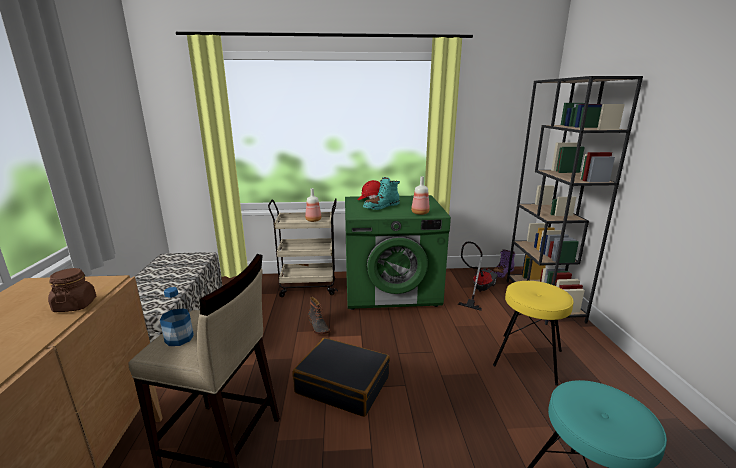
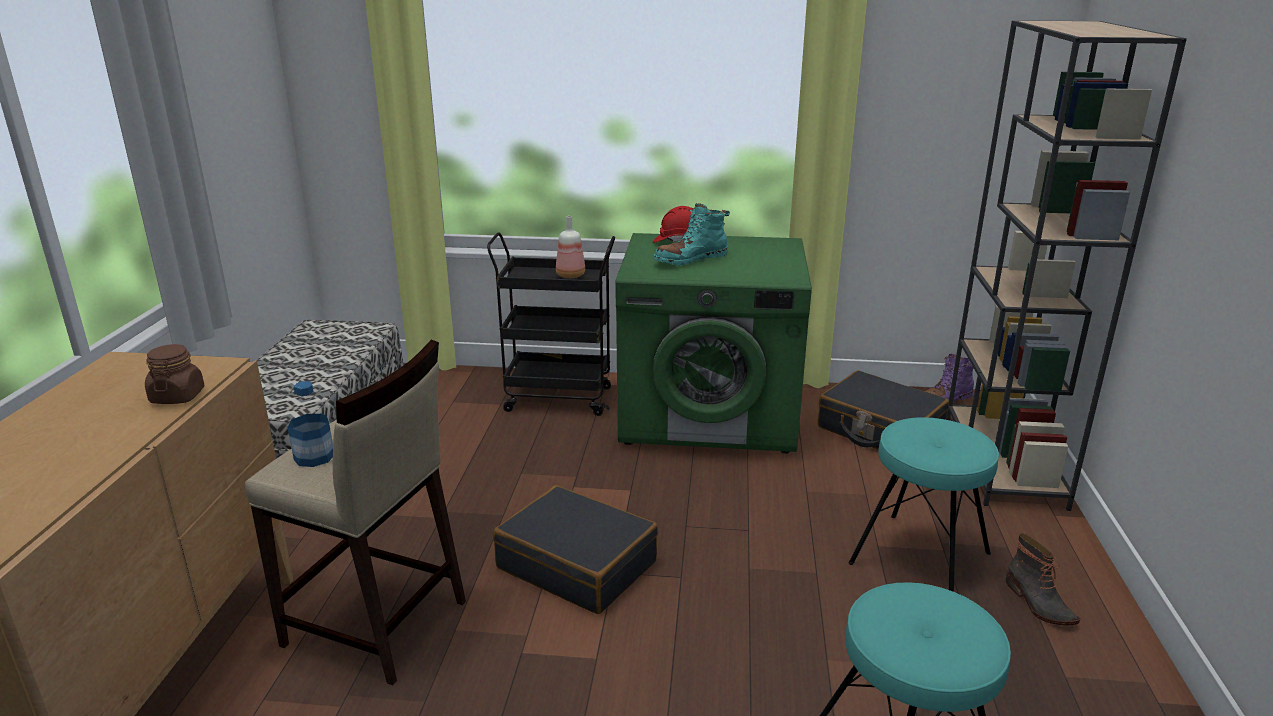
camera: 10 degrees right, 5 degrees up
(309, 288) = (559, 399): beige cart -> black cart
(318, 327) = (559, 469): boot -> boot (1038, 603)
(420, 213) = (756, 277): bottle -> none
(477, 290) = (879, 430): vacuum cleaner -> black suitcase
(528, 358) = (920, 558): yellow stool -> turquoise stool

